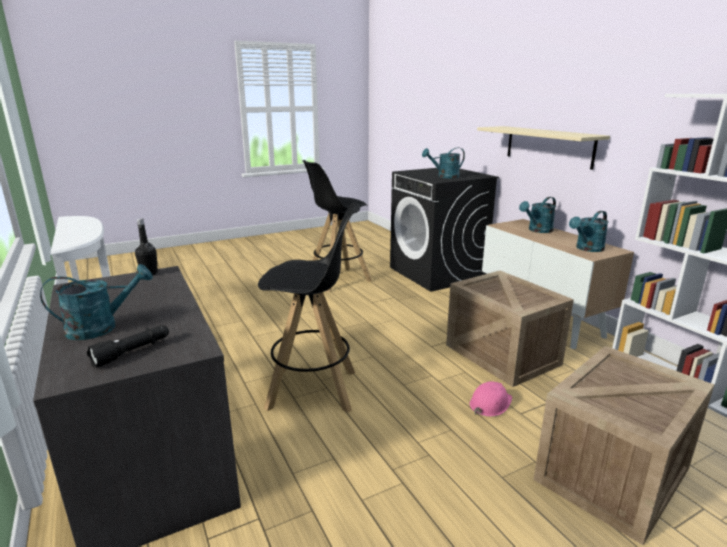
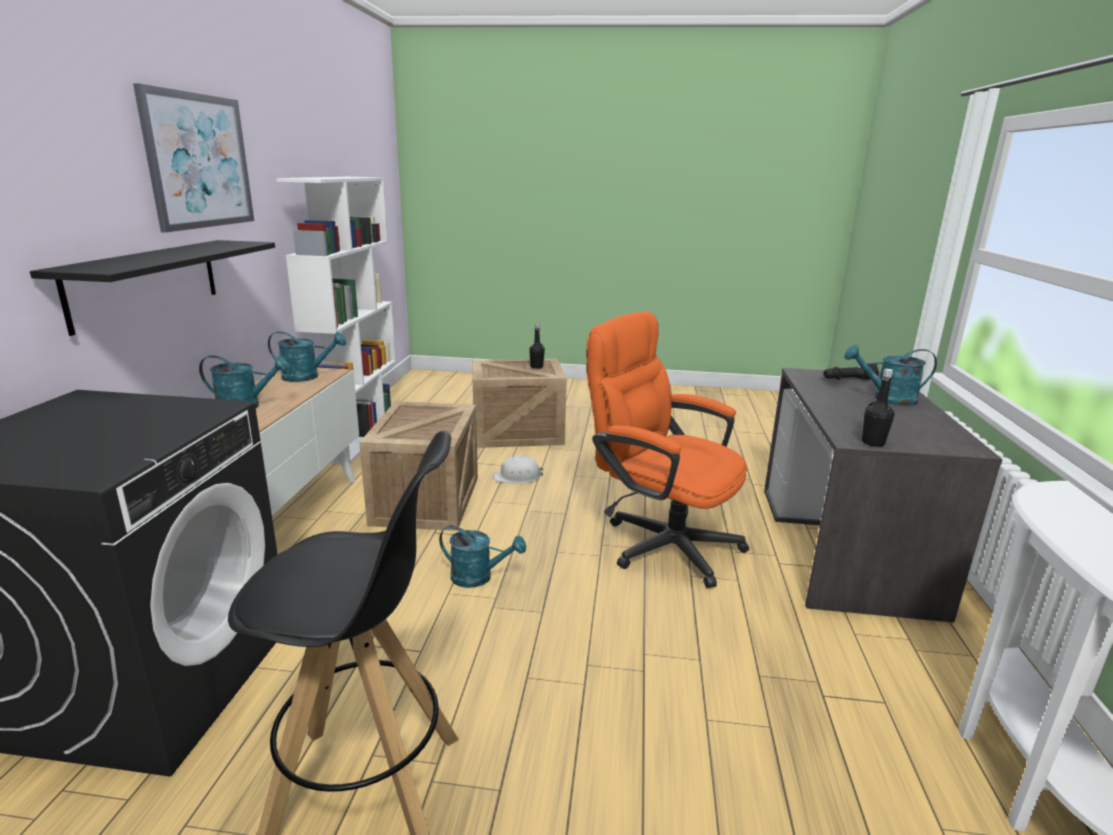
camera: 145 degrees left, 0 degrees up
(314, 389) = (660, 541): black stool -> orange office chair
(444, 177) = (146, 417): turquoise watering can -> turquoise watering can (479, 577)
(490, 403) = (518, 477): pink hard hat -> white hard hat
(548, 146) = (146, 282): beige shelf -> black shelf
(614, 80) = (199, 161): none -> picture
(636, 411) = (536, 367): none -> black bottle

